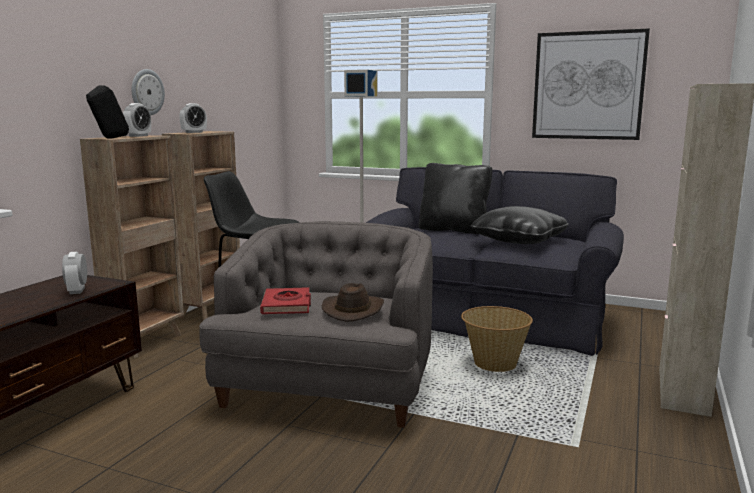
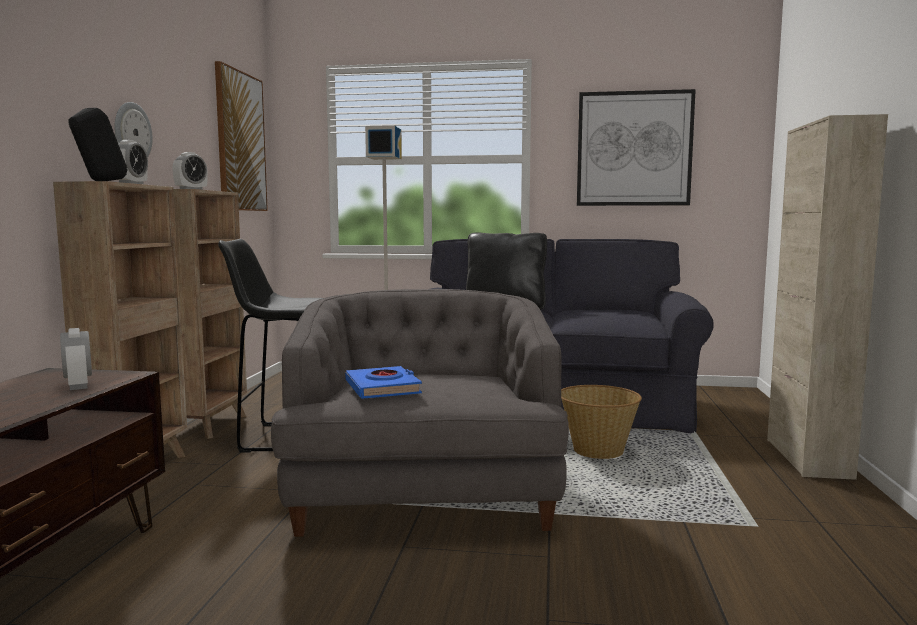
camera: 15 degrees left, 5 degrees down
(249, 83) = (240, 142): none -> picture
(287, 305) = (383, 388): red book -> blue book
(353, 310) = (471, 387): brown hat -> none
(519, 241) = (589, 313): black pillow -> none

